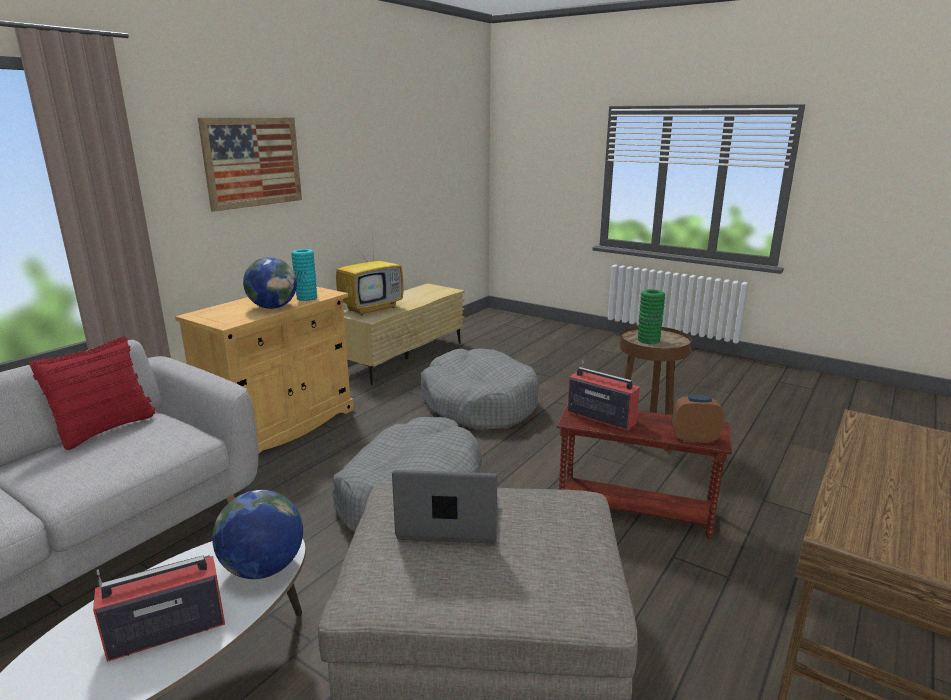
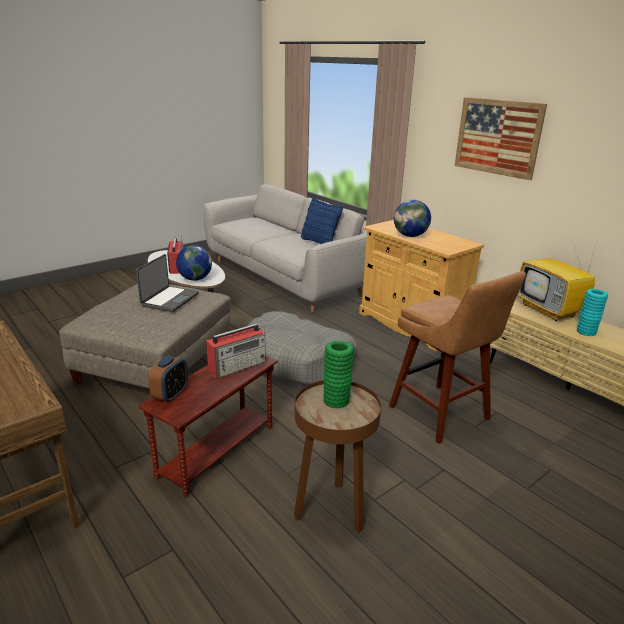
camera: 105 degrees right, 5 degrees up
(105, 429) = (320, 243): red pillow -> blue pillow
(306, 298) = (434, 244): turquoise vase -> turquoise vase (586, 331)
(479, 404) = (441, 414): grey dog bed -> brown stool

